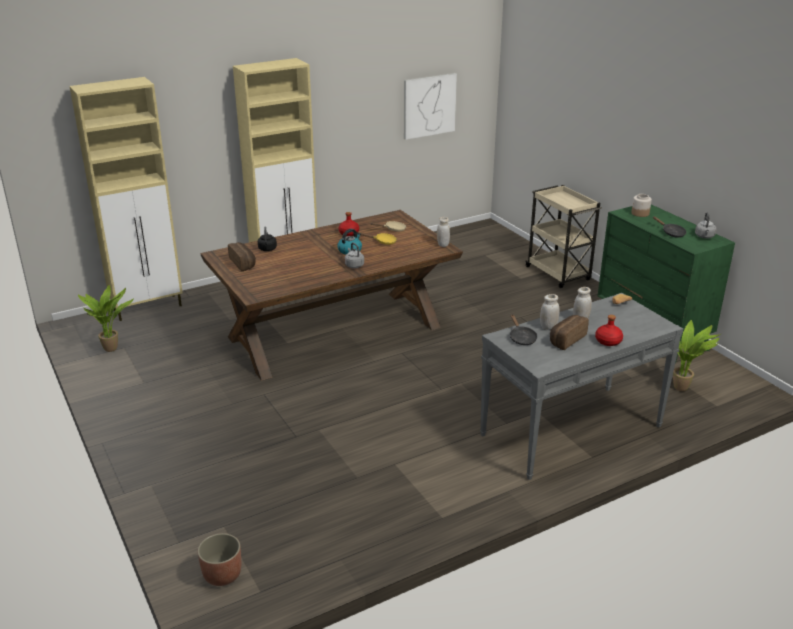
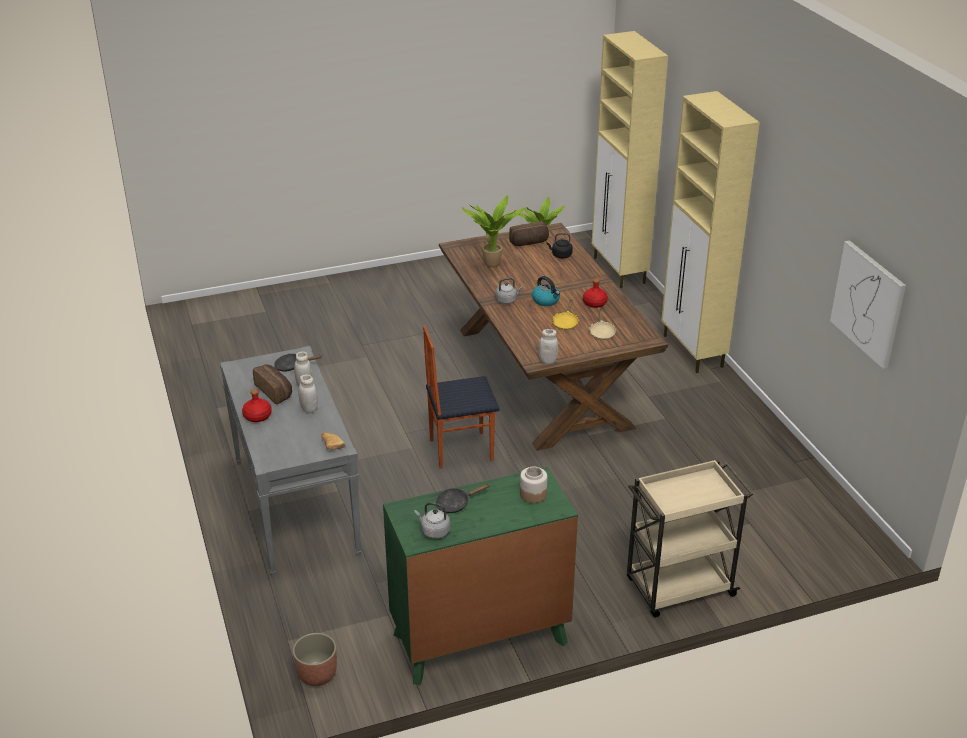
camera: 100 degrees right, 5 degrees up
(222, 575) = (216, 310): planter -> planter (317, 674)
(453, 360) = (460, 449): none -> chair
(682, 387) = (338, 622): potted plant -> potted plant (493, 266)

